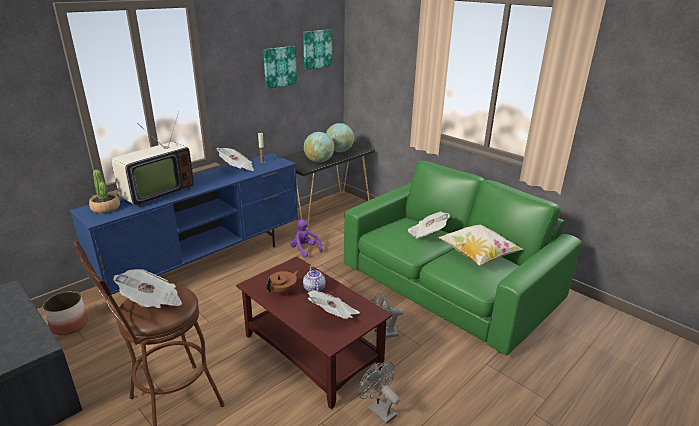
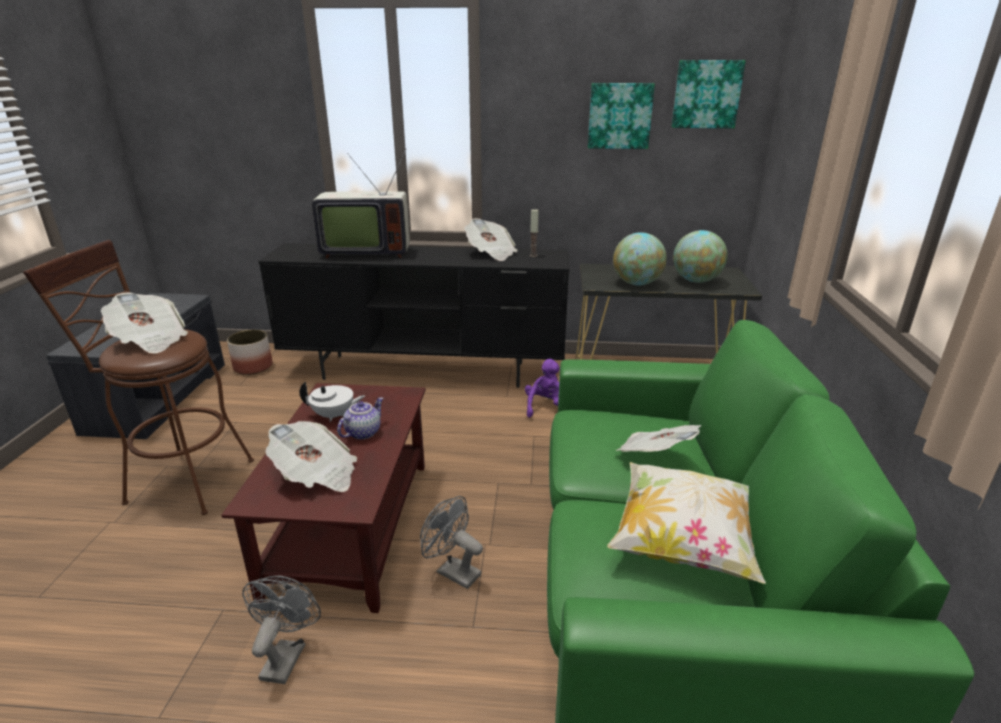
camera: 50 degrees right, 0 degrees up
(106, 208) = (305, 250): potted plant -> none
(207, 264) = (426, 371): blue tv stand -> black tv stand
(283, 291) = (334, 415): brown teapot -> white teapot

